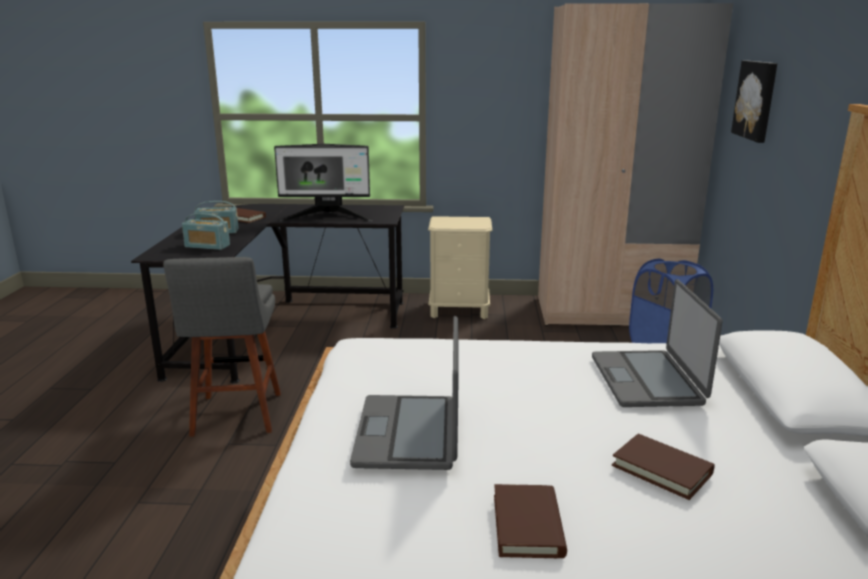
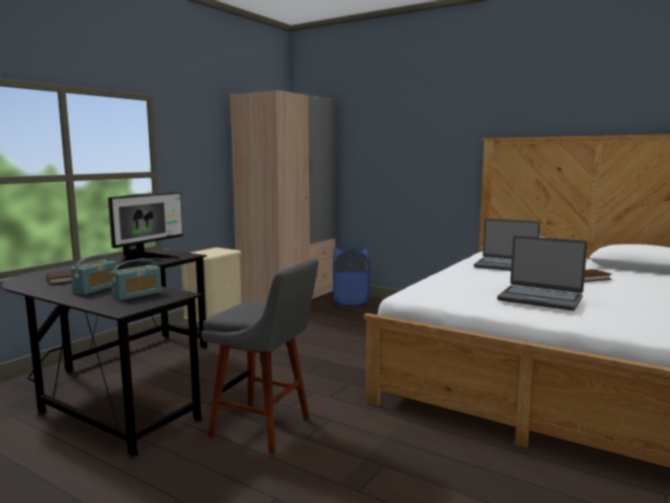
camera: 60 degrees left, 10 degrees down
(528, 525) = (627, 297): brown book -> none
(756, 100) = (377, 148): picture -> none

